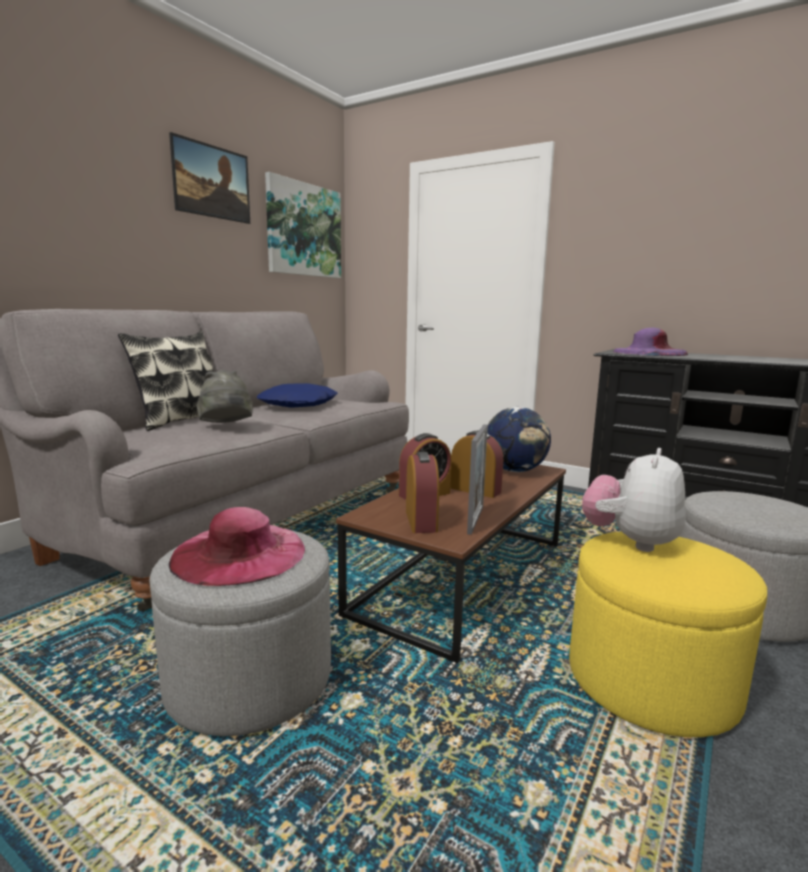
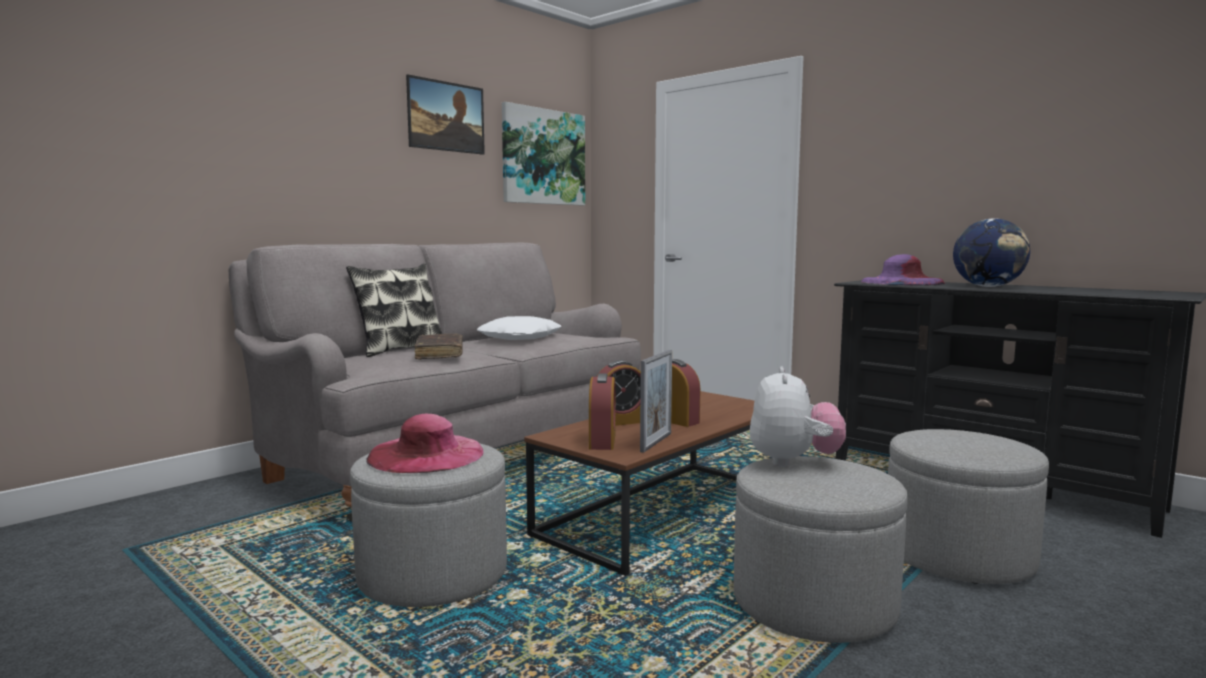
camera: 10 degrees right, 5 degrees down
(226, 426) = (439, 354): grey hat -> brown book
(299, 404) = (520, 338): blue pillow -> white pillow
(515, 470) = (730, 406): globe -> globe (988, 286)
(630, 541) = (793, 462): plush toy -> plush toy turned 150 degrees clockwise
(651, 681) = (813, 603): yellow ottoman -> grey ottoman

